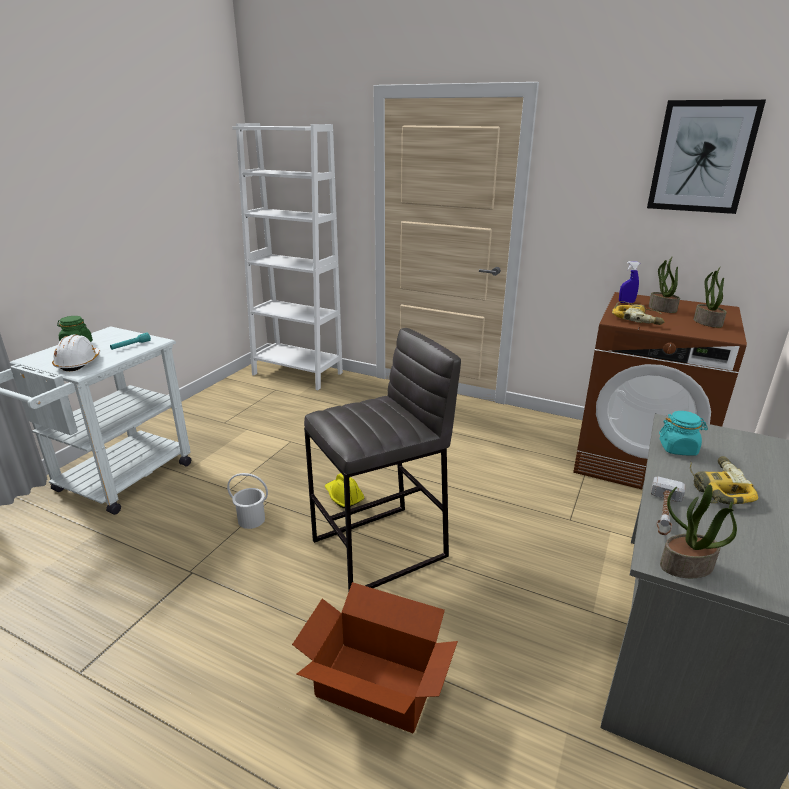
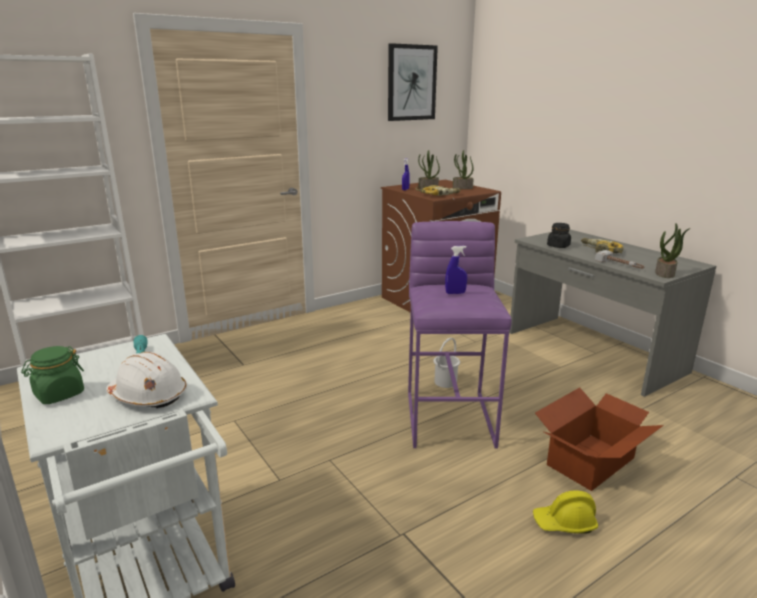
camera: 60 degrees left, 5 degrees down
(251, 519) = (349, 476): white bucket -> white bucket (445, 382)
(343, 496) = (364, 416): yellow hard hat -> yellow hard hat (564, 523)
(363, 413) = (455, 293): none -> blue spray bottle
(381, 549) = (450, 418): grey stool -> purple stool
(678, 448) = (558, 246): turquoise jar -> black jar

